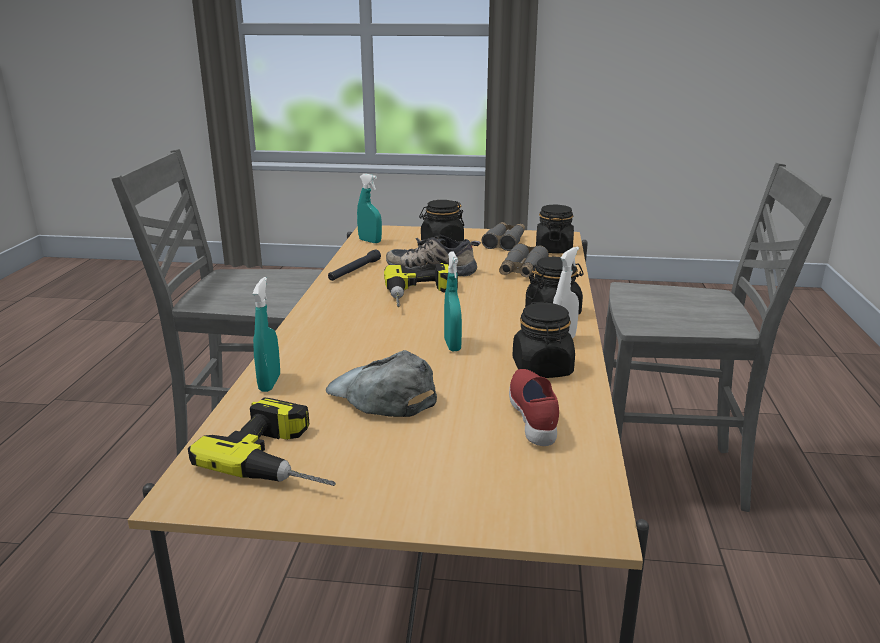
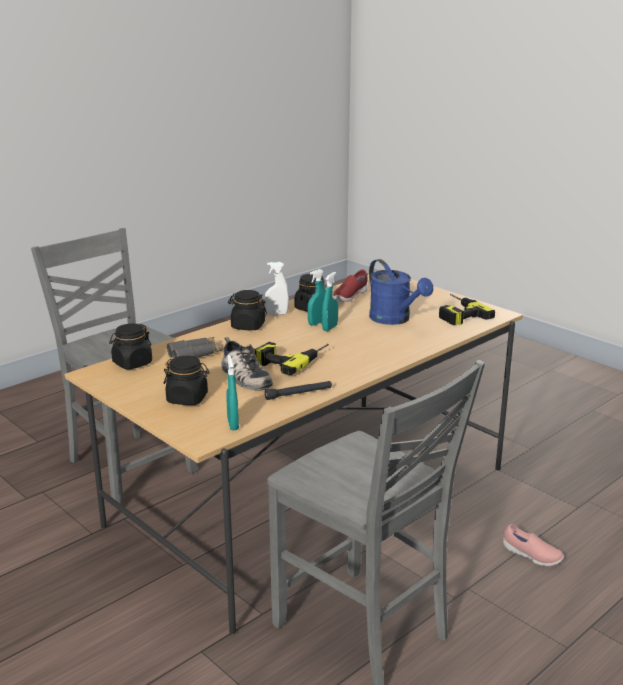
camera: 140 degrees left, 0 degrees up
(102, 598) = (531, 556): none -> pink shoe
(269, 383) = (438, 338): turquoise spray bottle -> turquoise spray bottle (317, 323)
(382, 395) = (395, 319): grey cap -> blue watering can
(505, 242) = (141, 383): grey binoculars -> none

